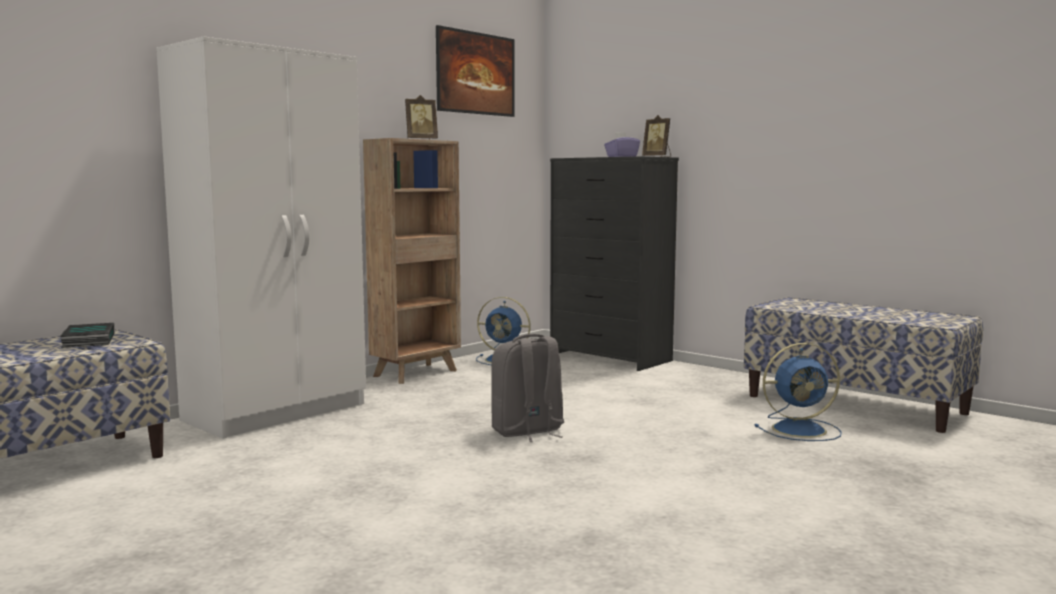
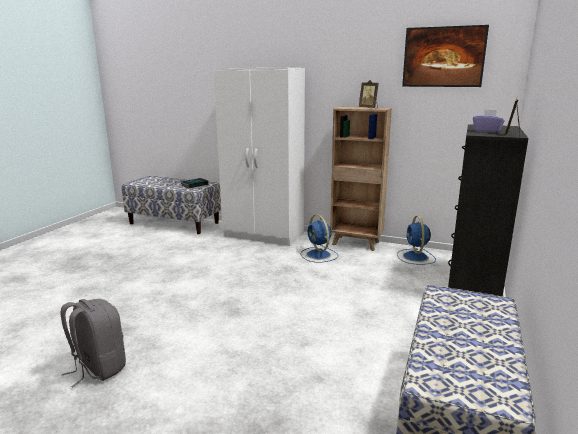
camera: 70 degrees right, 10 degrees up
(527, 432) = (270, 289): grey backpack -> grey backpack (98, 368)
(801, 429) = (344, 386): blue fan -> blue fan (319, 255)

